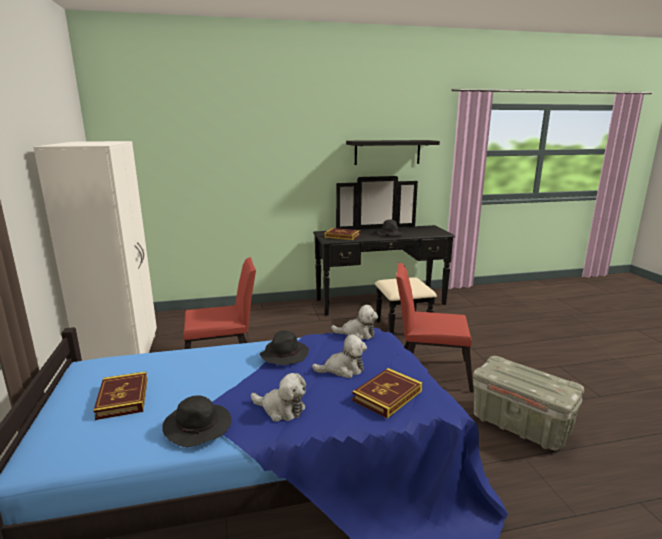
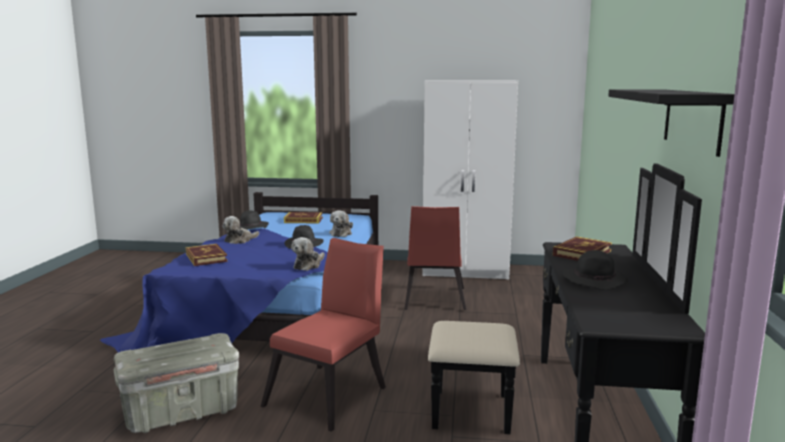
camera: 110 degrees right, 5 degrees down
(343, 369) = (258, 255): plush toy -> plush toy (341, 233)

